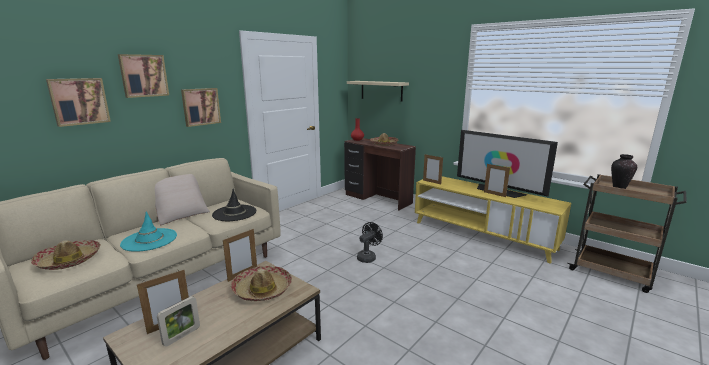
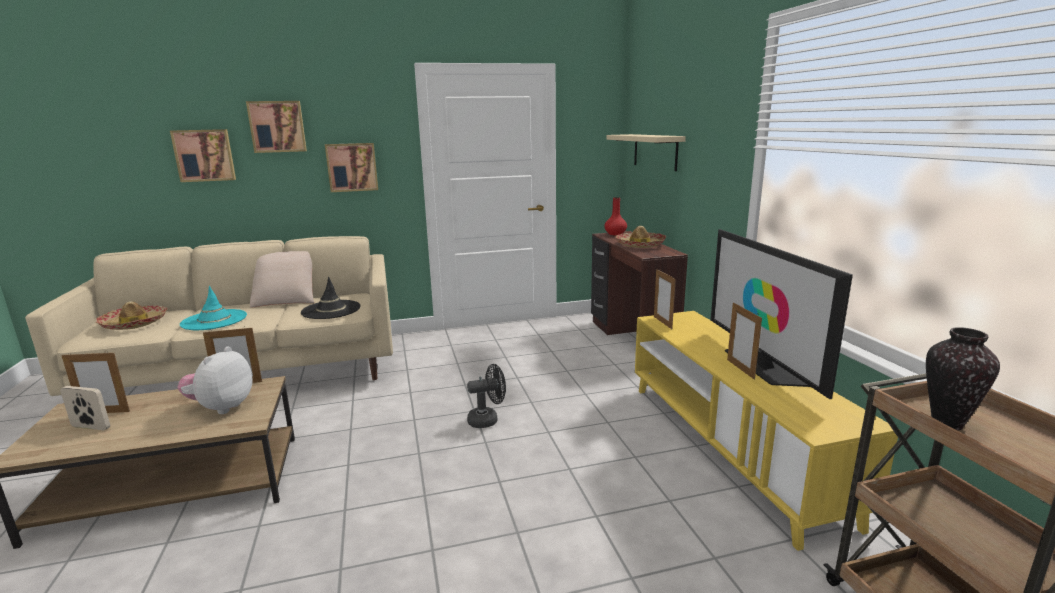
camera: 35 degrees right, 0 degrees up
(182, 336) = (91, 427): picture frame -> picture frame turned 150 degrees counterclockwise
(262, 289) = (221, 407): hat -> plush toy

